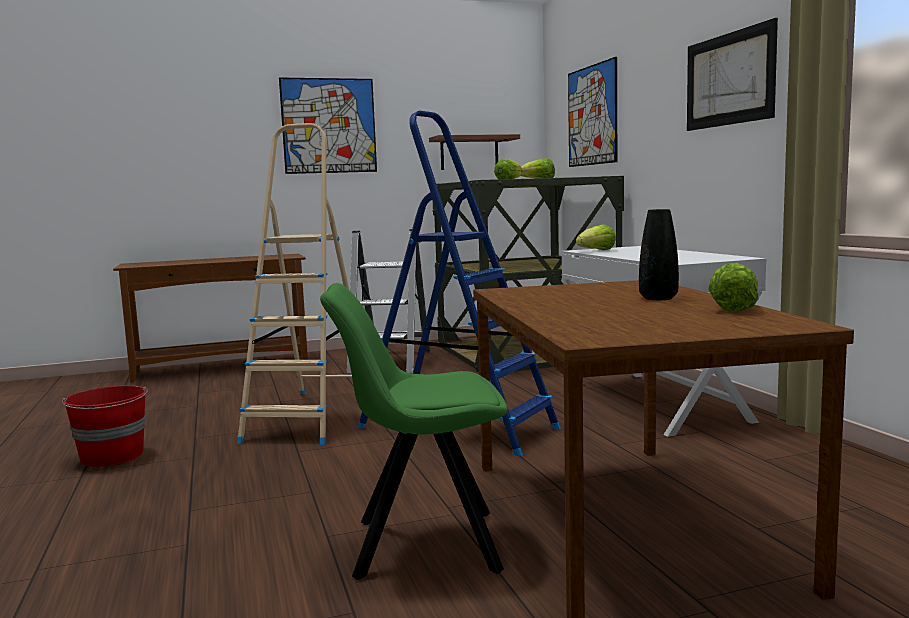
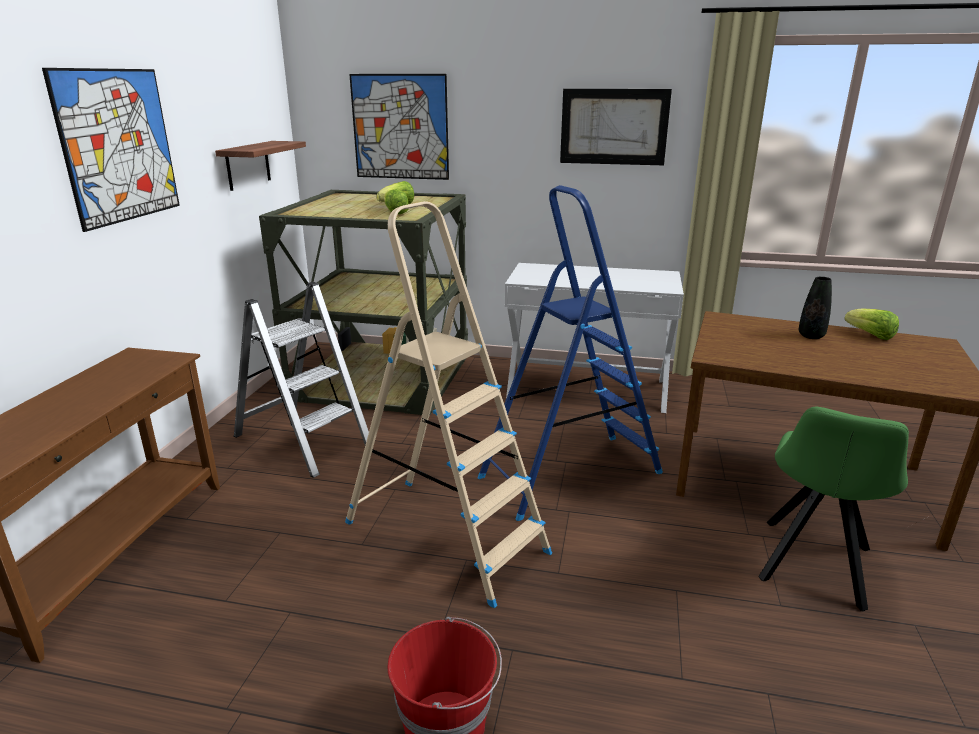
camera: 60 degrees left, 15 degrees up
(597, 251) = (536, 279): lettuce -> none

